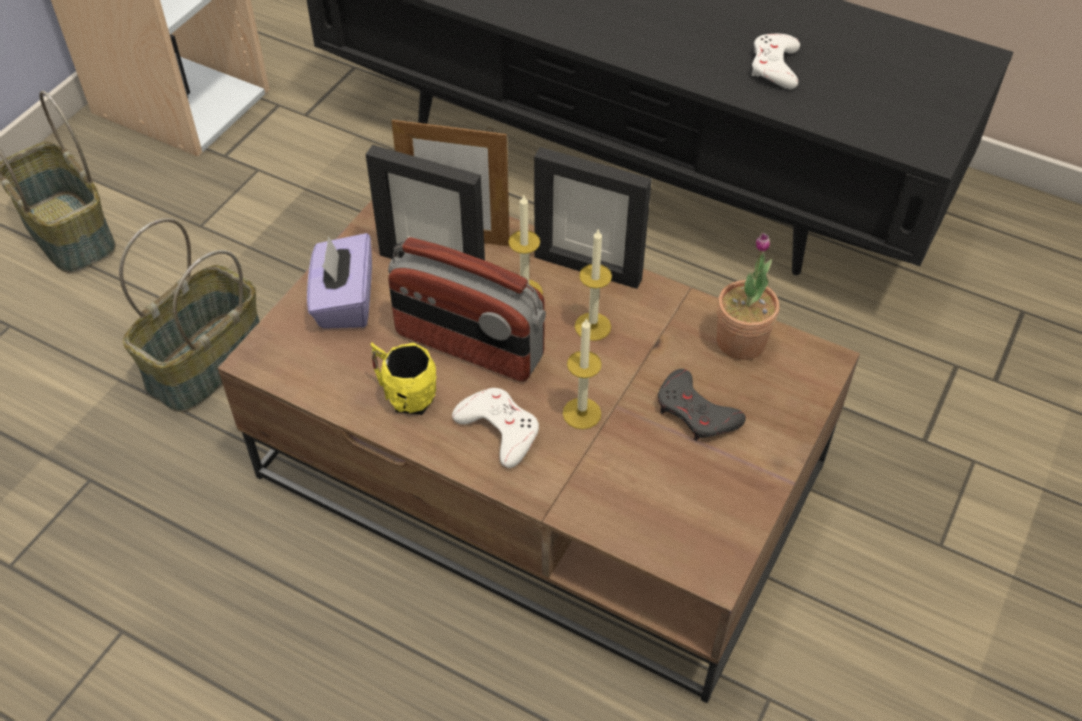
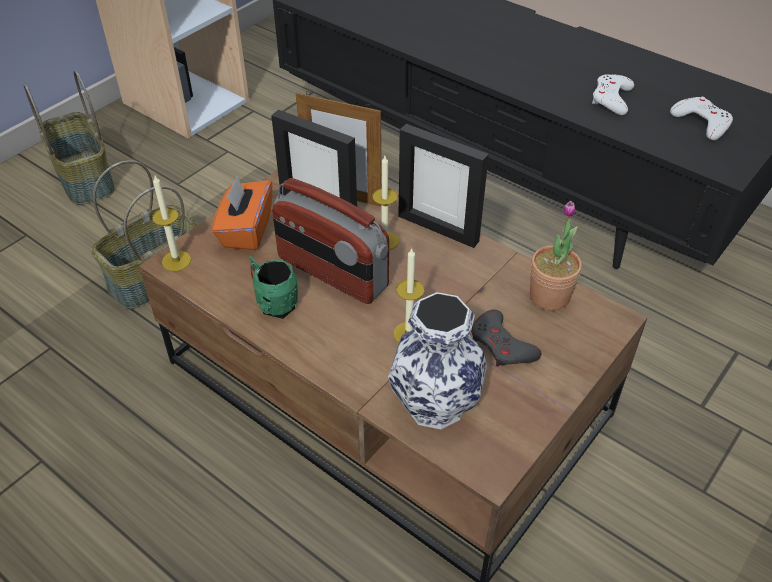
camera: 10 degrees right, 5 degrees down
(344, 301) = (246, 230): purple tissue box -> orange tissue box
(405, 395) = (273, 302): yellow mug -> green mug
(499, 430) = (340, 337): white game controller -> white game controller (701, 122)
(592, 326) = (432, 271): candle -> candle (176, 261)
(632, 497) = (435, 403): none -> vase

